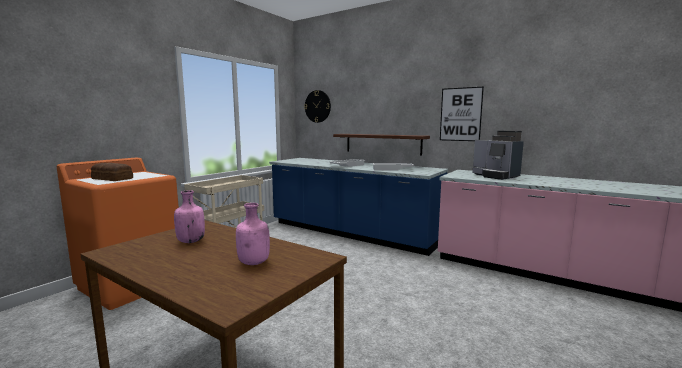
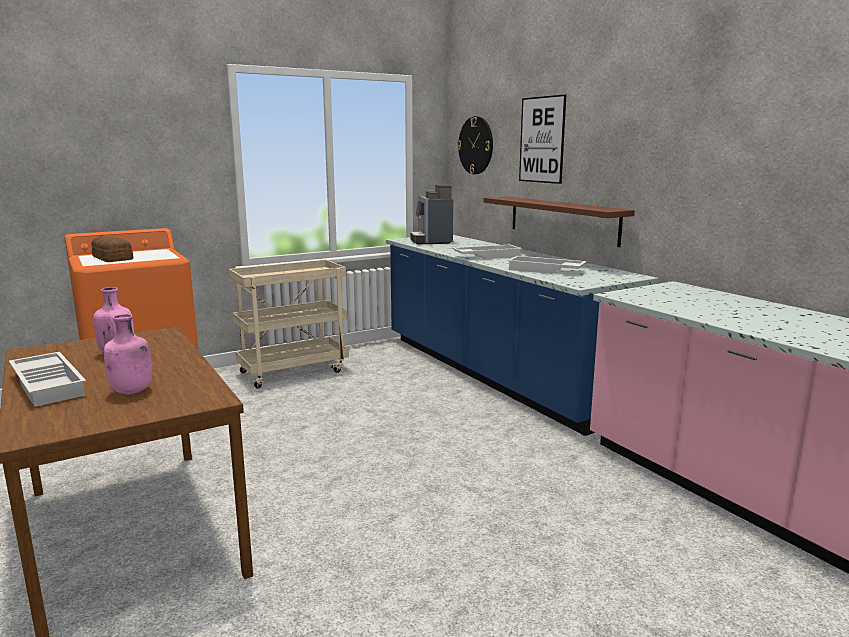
camera: 25 degrees right, 5 degrees up
(175, 270) = (50, 384): none -> white tray
(460, 114) = (687, 171): picture -> picture (542, 140)
(495, 176) = (709, 303): coffee machine -> coffee machine (432, 241)

